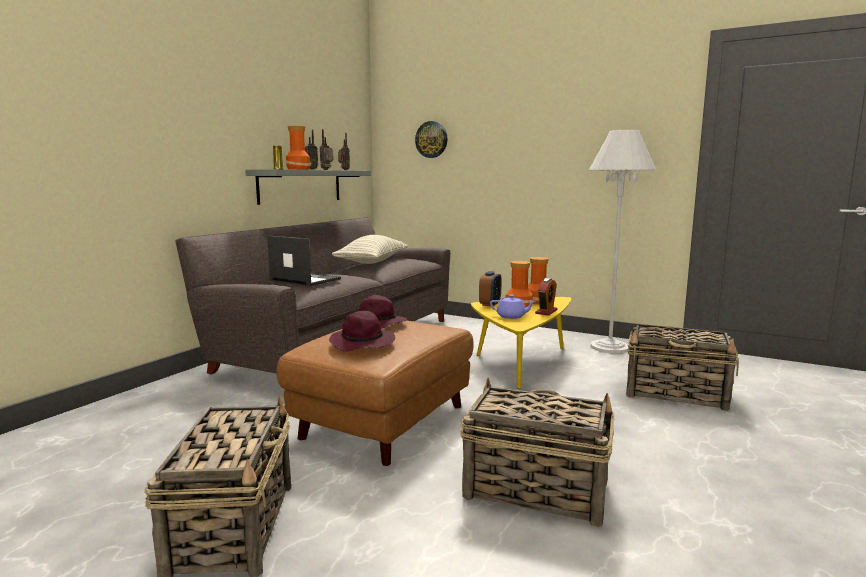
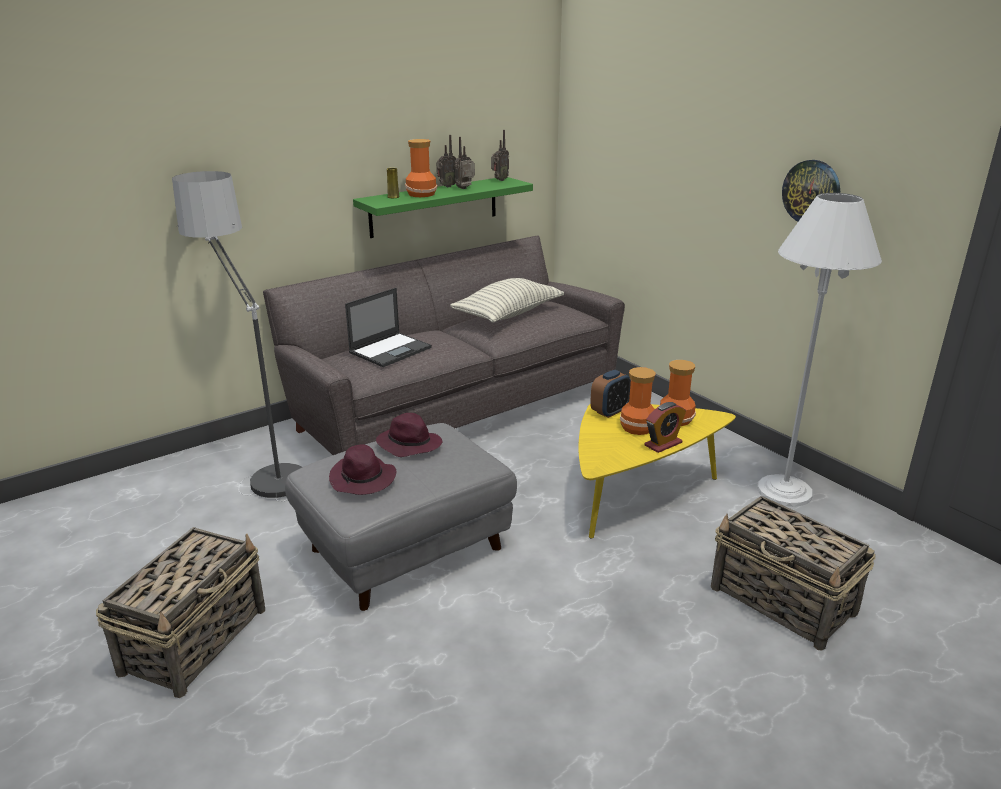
camera: 25 degrees right, 15 degrees up
(191, 398) = (260, 466): none -> floor lamp
(300, 186) = (434, 206): grey shelf -> green shelf
(304, 280) = (391, 350): laptop -> laptop turned 75 degrees clockwise
(383, 421) = (406, 548): brown ottoman -> grey ottoman
(431, 139) = (623, 140): wall clock -> wall clock (811, 192)
(512, 316) = (607, 446): purple teapot -> none
(534, 490) = (469, 689): basket -> none

